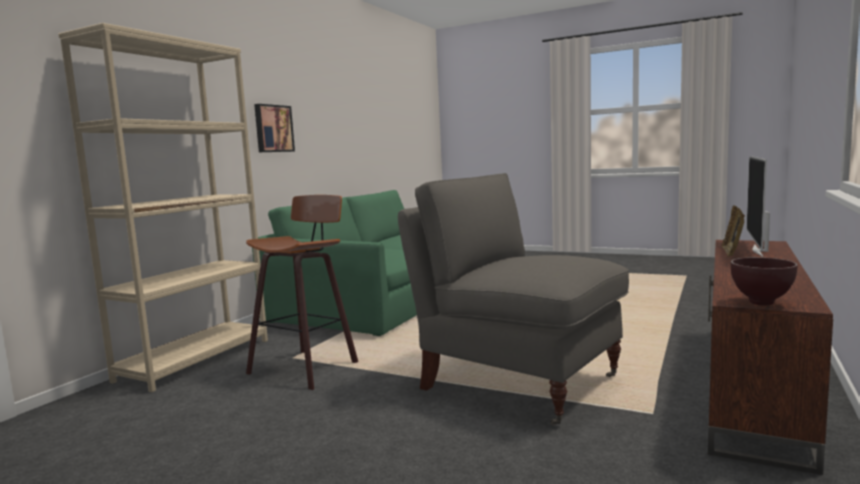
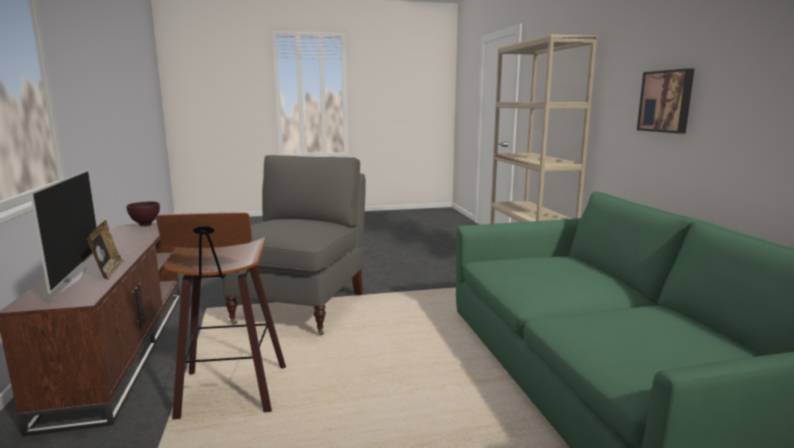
camera: 140 degrees right, 5 degrees up
(307, 367) = (451, 284): stool -> stool (230, 393)
(517, 382) = (302, 307): grey armchair -> grey armchair turned 75 degrees counterclockwise

